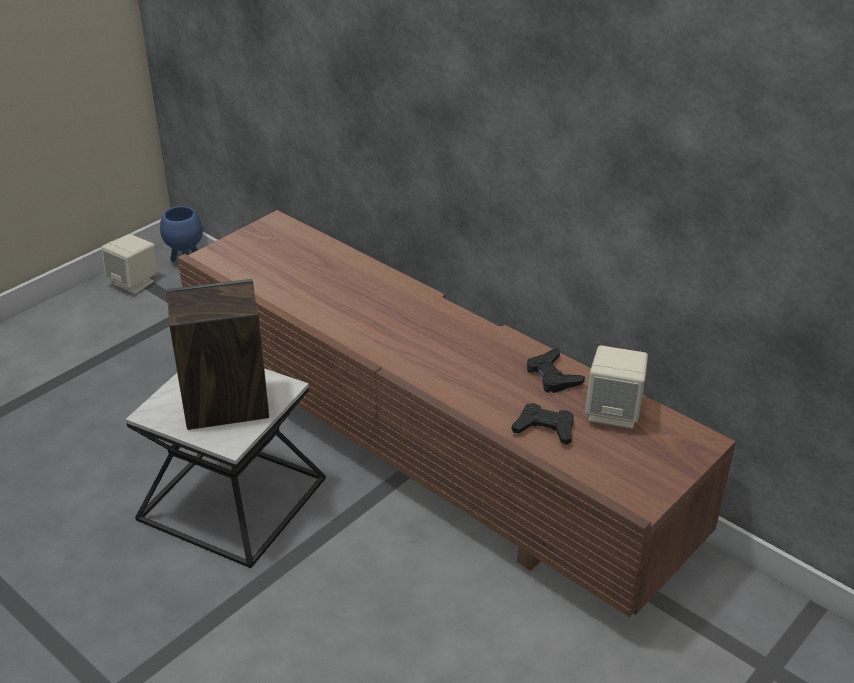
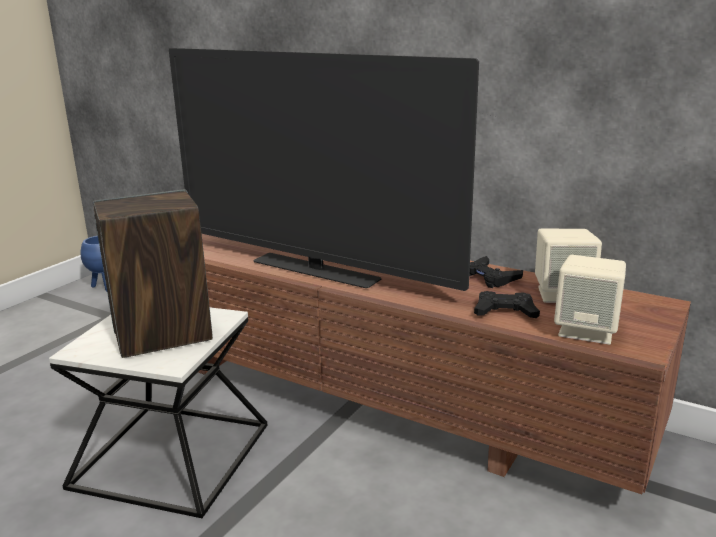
camera: 10 degrees left, 15 degrees down
(134, 283) = (57, 304): beige speaker -> beige speaker (587, 330)
(382, 340) = (315, 271): none -> television

